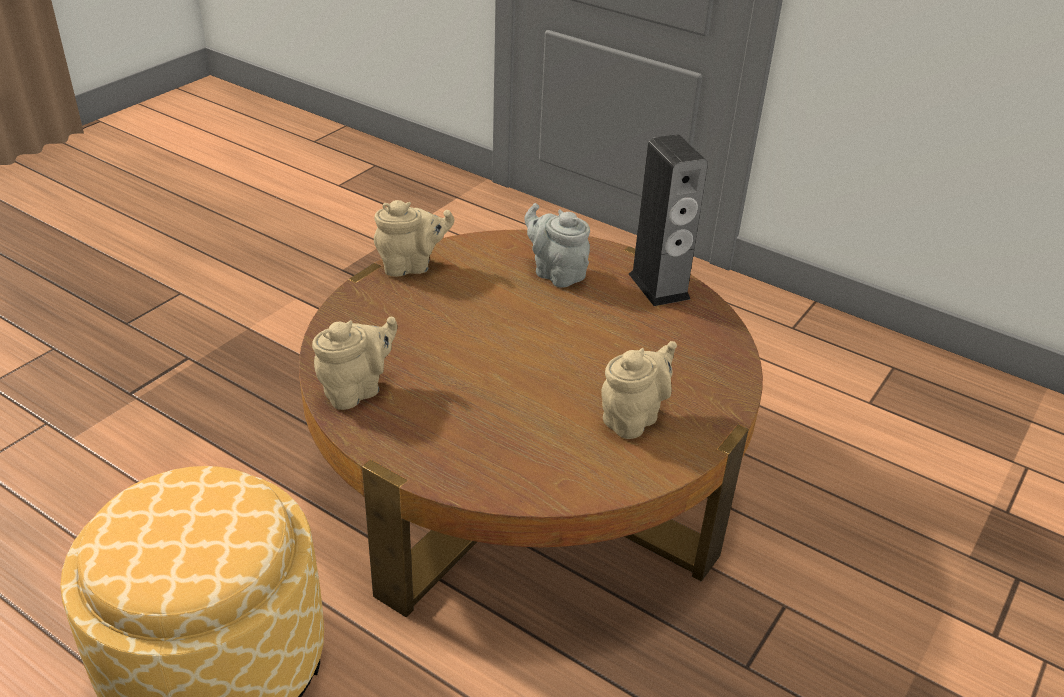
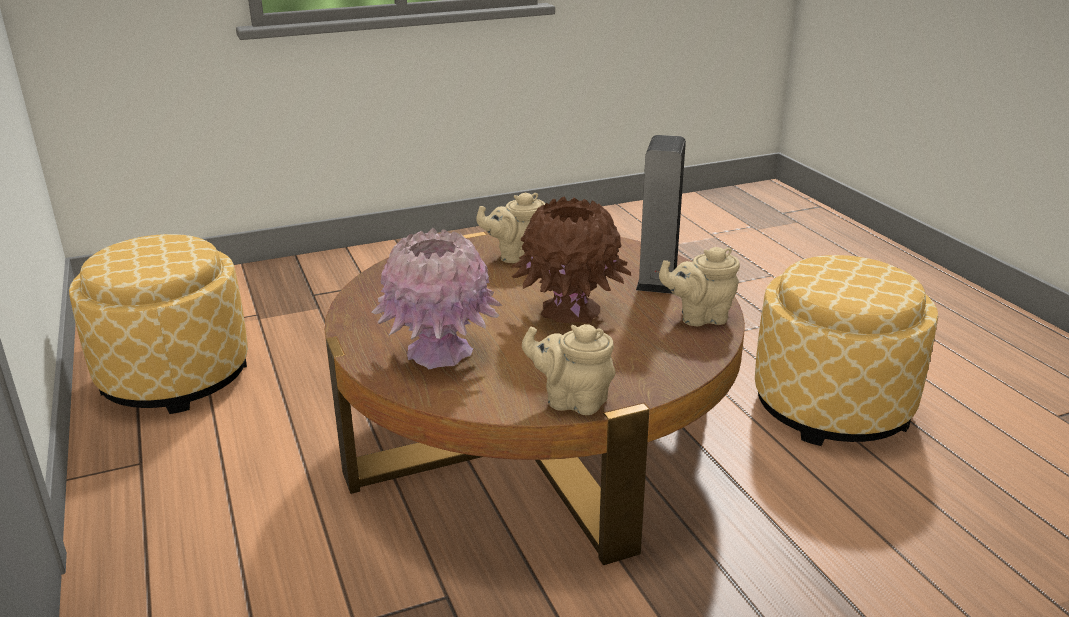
camera: 145 degrees left, 10 degrees down
(491, 352) = (570, 312): none -> brown vase
(556, 273) = (439, 352): grey teapot -> pink vase
(659, 286) = (369, 317): speaker -> speaker (658, 279)
(917, 401) = (175, 376): none -> ottoman

